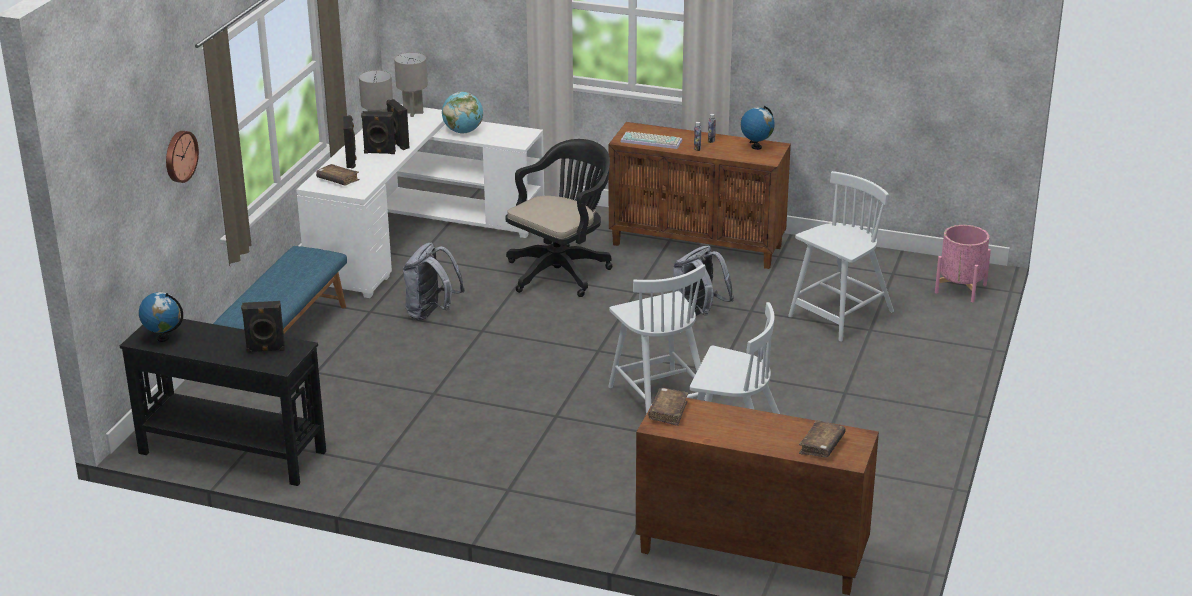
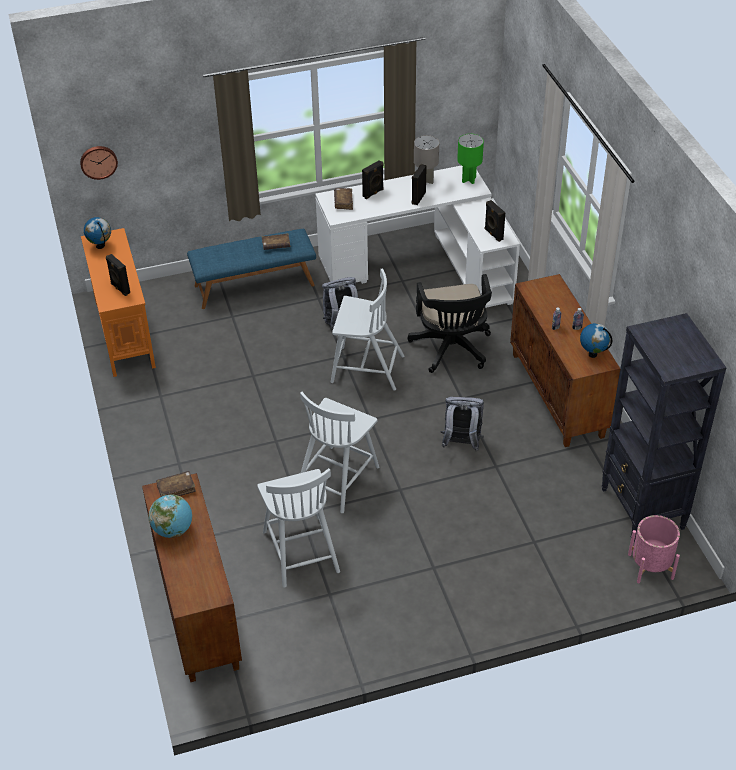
camera: 55 degrees right, 15 degrees up
(179, 156) = (189, 139): wall clock -> wall clock (98, 161)
(231, 452) = (125, 333): black console table -> orange console table
(379, 152) = (398, 197): black speaker -> black speaker (493, 234)
(413, 113) = (468, 180): grey table lamp -> green table lamp
(463, 131) = (475, 213): globe -> globe (173, 530)
(561, 271) = (452, 350): black office chair -> black office chair turned 75 degrees clockwise
(652, 141) = (543, 300): keyboard -> none
(821, 445) = (192, 581): brown book -> brown book (276, 245)
(840, 315) = (538, 516): white chair -> white chair (366, 369)
(890, 265) = (642, 509): none -> black bookcase

